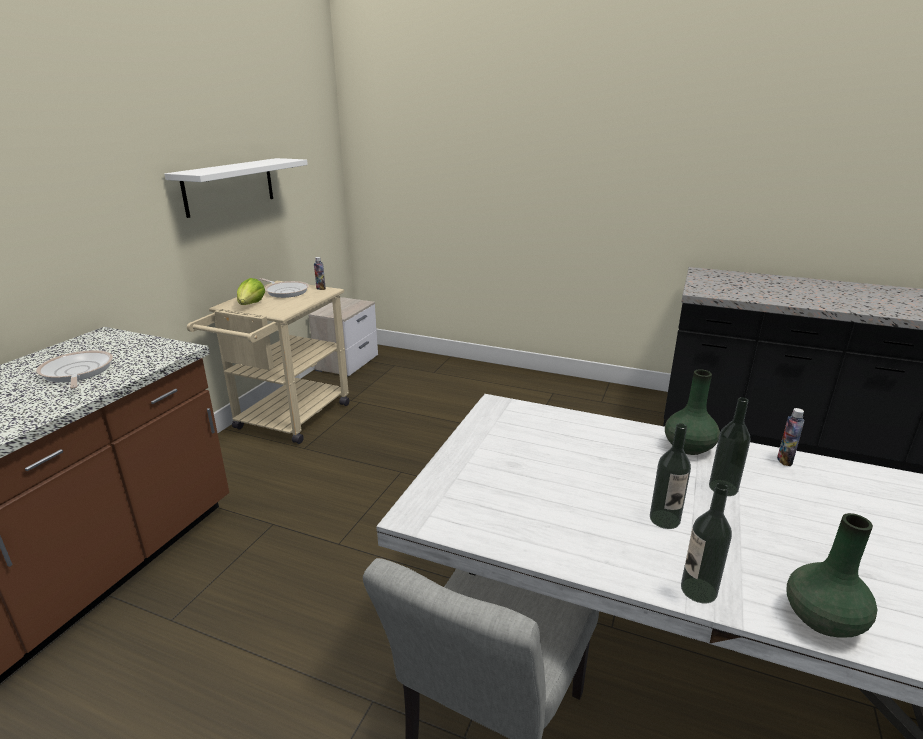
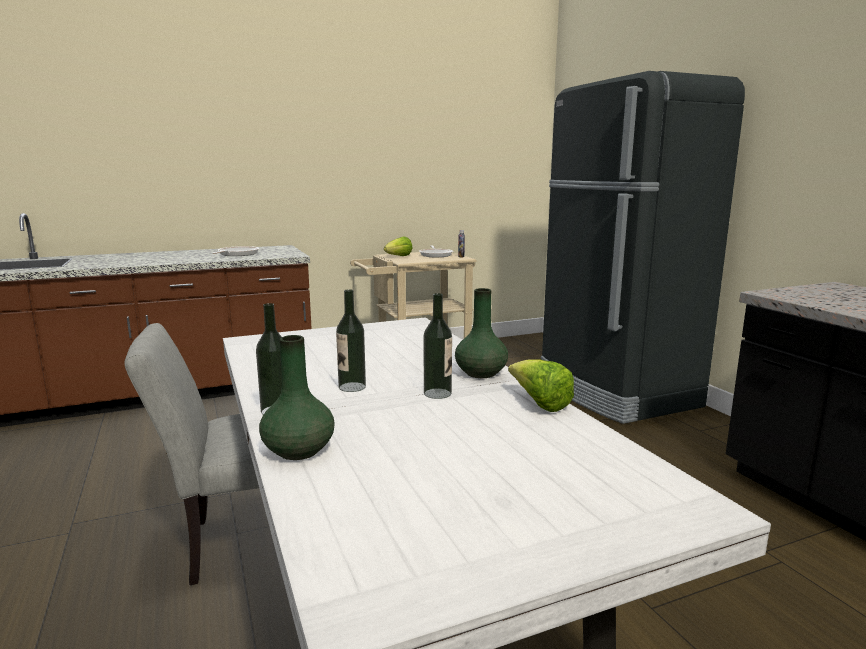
camera: 45 degrees right, 10 degrees down
(229, 186) = (416, 171): white shelf -> none
(348, 362) = (511, 342): nightstand -> none
(507, 388) = (615, 392): none -> black fridge
(784, 460) = (539, 403): bottle -> lettuce

